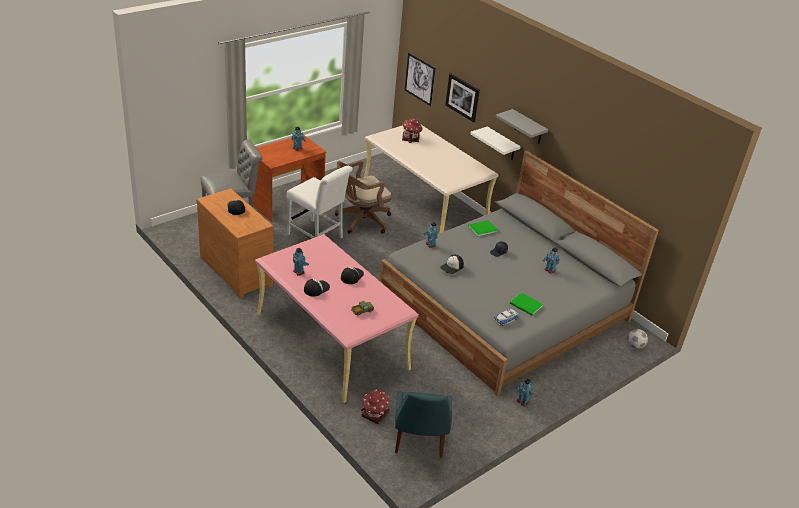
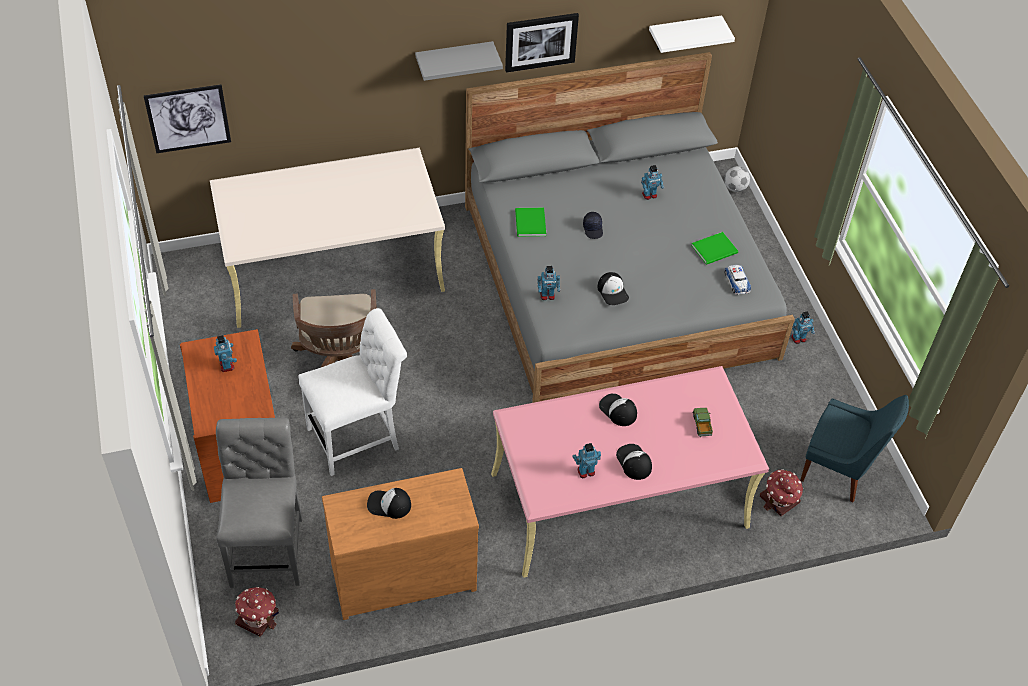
camera: 65 degrees left, 15 degrees up
(411, 138) = (266, 206): toy house -> toy house (258, 617)
(463, 97) = (302, 92): picture -> picture (541, 41)
(502, 144) = (408, 107): white shelf -> white shelf (683, 32)

